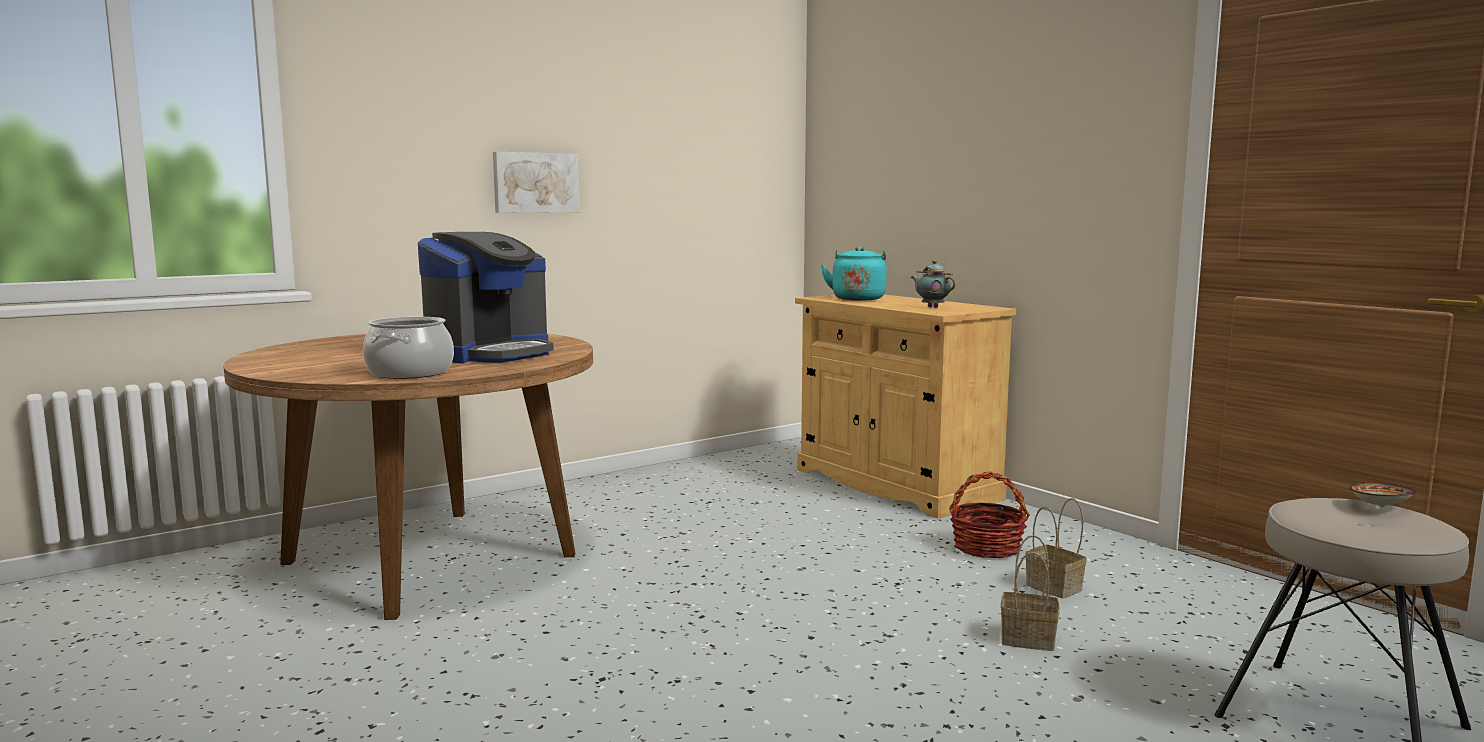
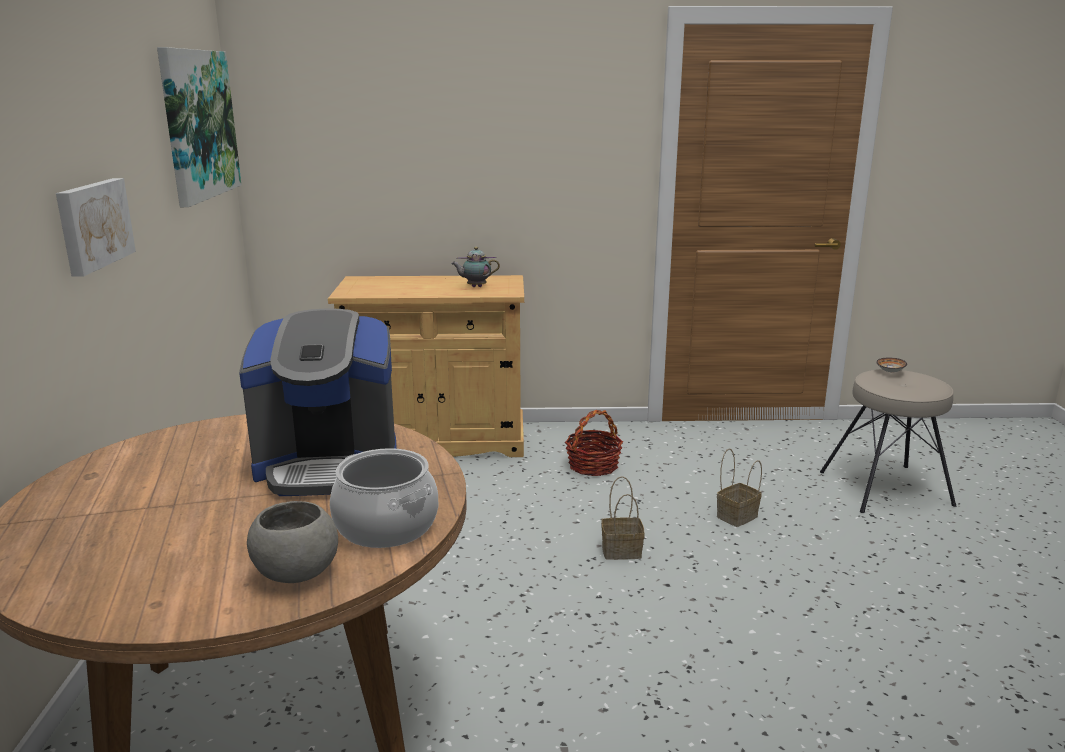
camera: 55 degrees left, 10 degrees up
(324, 372) = (295, 573): none -> grey bowl
(490, 354) = (328, 466): coffee machine -> coffee machine turned 105 degrees clockwise
(734, 133) = (198, 124): none -> picture
(858, 298) = (382, 287): turquoise kettle -> none
(1056, 588) = (676, 475): basket -> basket (622, 550)

